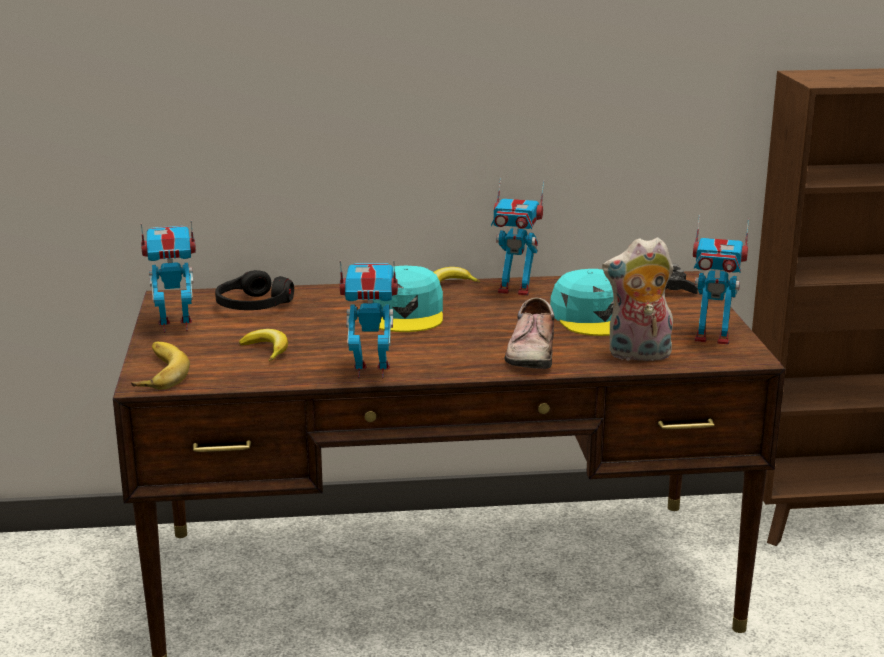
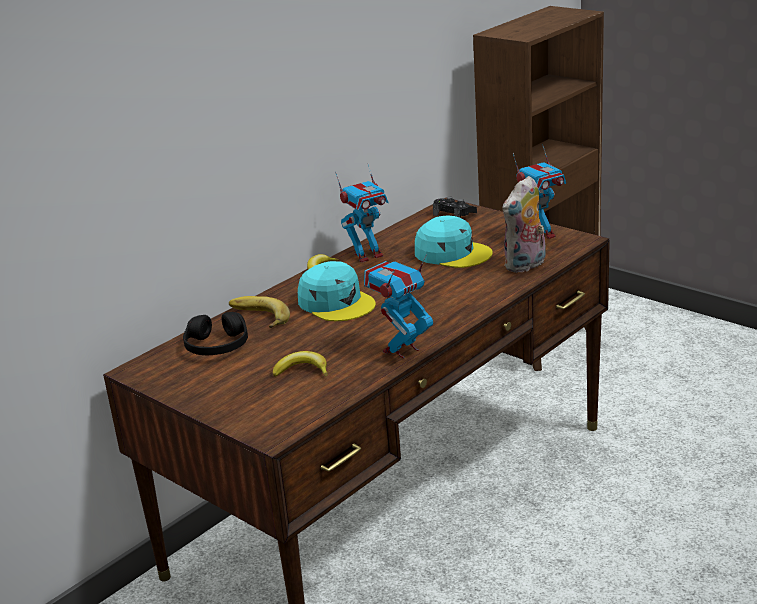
camera: 40 degrees left, 5 degrees up
(155, 373) = (261, 425): banana -> banana (257, 318)
(175, 326) = (194, 387): toy robot -> none
(529, 352) = (464, 292): shoe -> none

